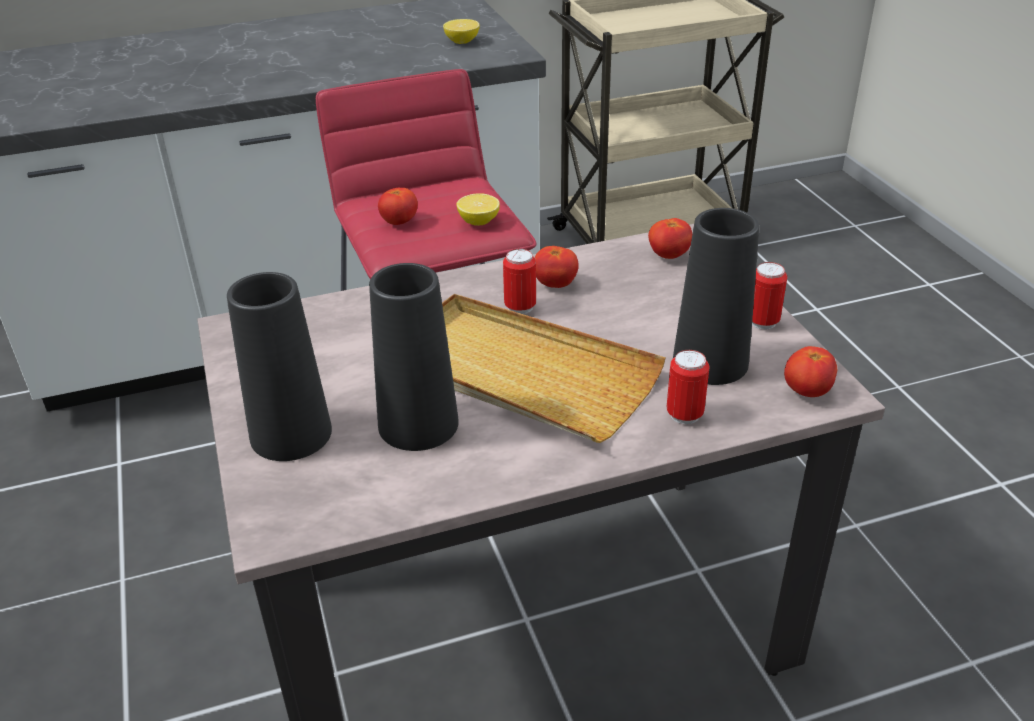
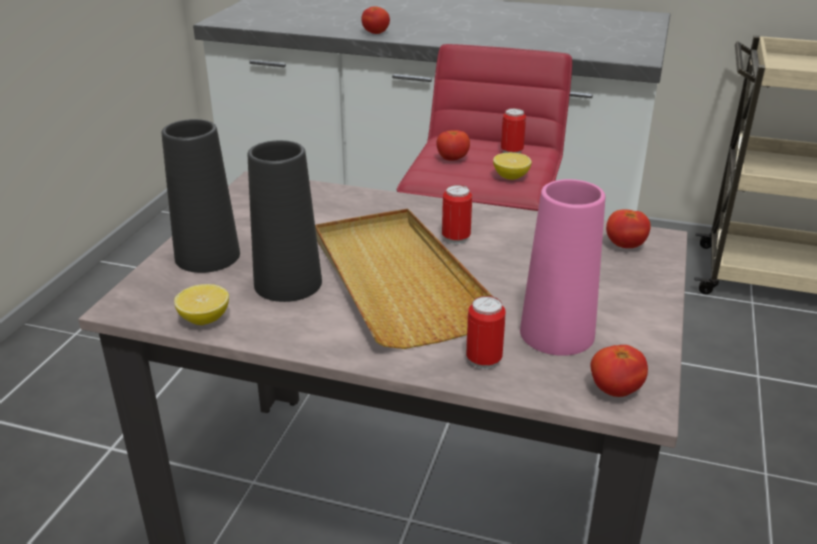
camera: 35 degrees right, 5 degrees down
(462, 42) = (608, 41): lemon -> lemon (204, 319)
(555, 284) = (503, 233): tomato -> tomato (375, 33)
(710, 362) = (557, 333): black vase -> pink vase
(762, 322) = (645, 323): can -> can (511, 152)

